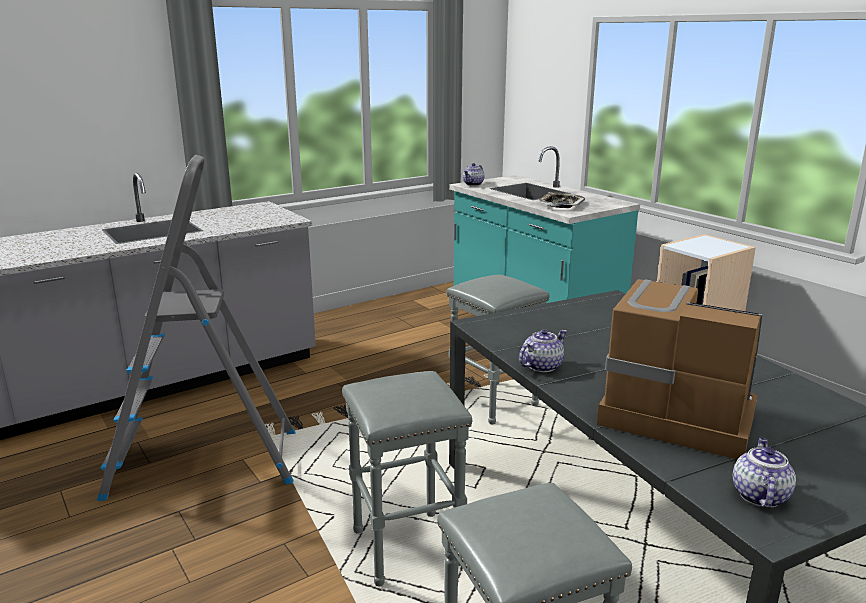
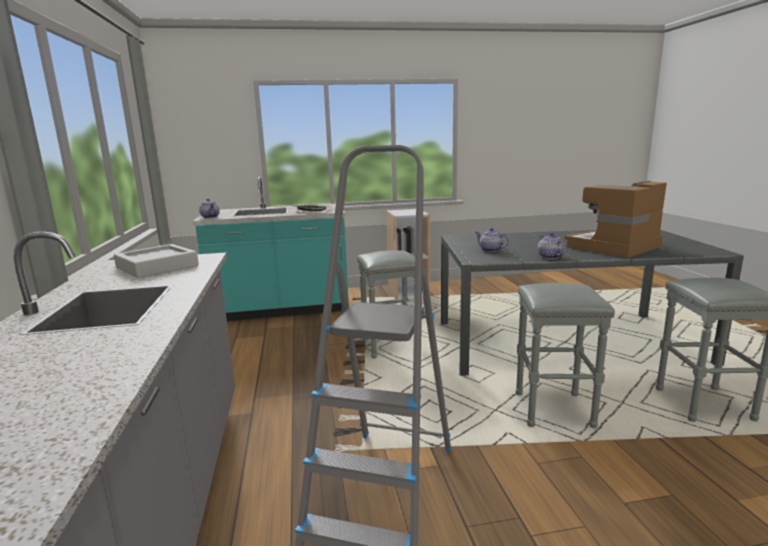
camera: 65 degrees left, 5 degrees down
(253, 216) = (157, 266): none -> grey tray
(759, 495) = (690, 249): teapot -> teapot (490, 250)

